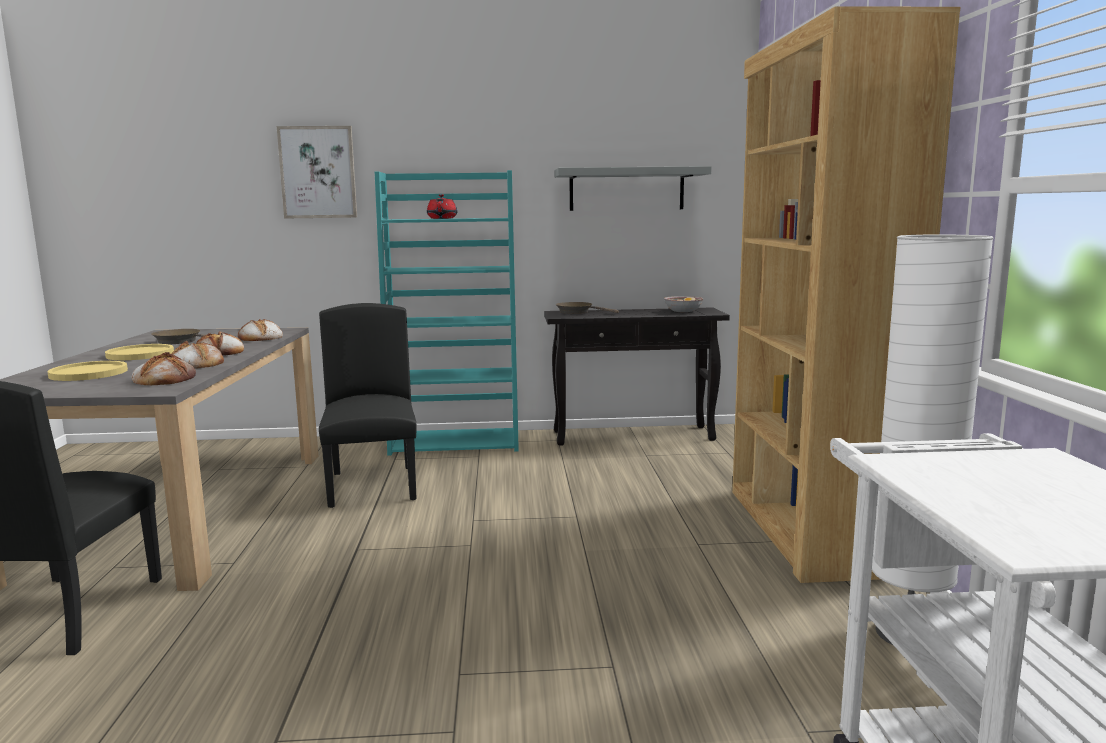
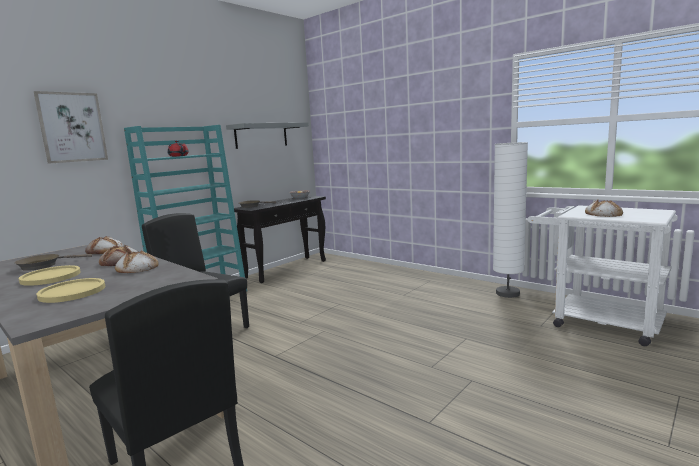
camera: 45 degrees left, 0 degrees up
(164, 379) = (160, 277): bread -> bread (603, 214)
(807, 530) = (423, 278): brown bookcase -> none

